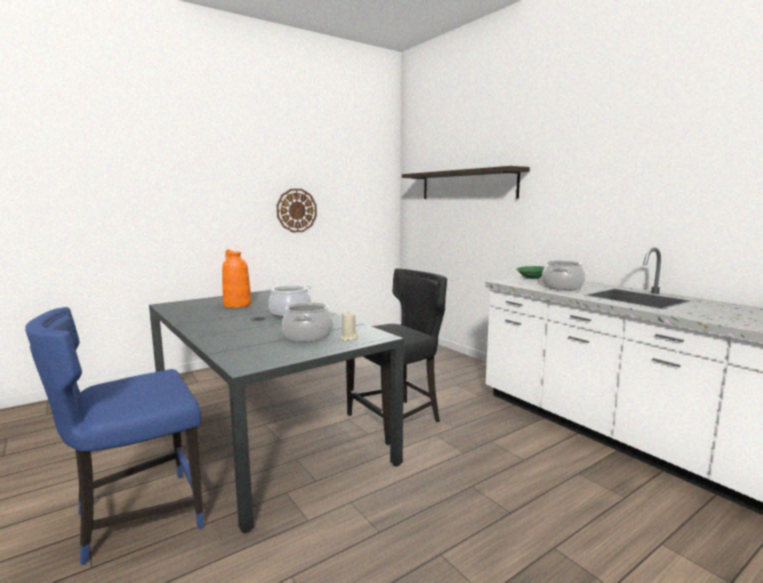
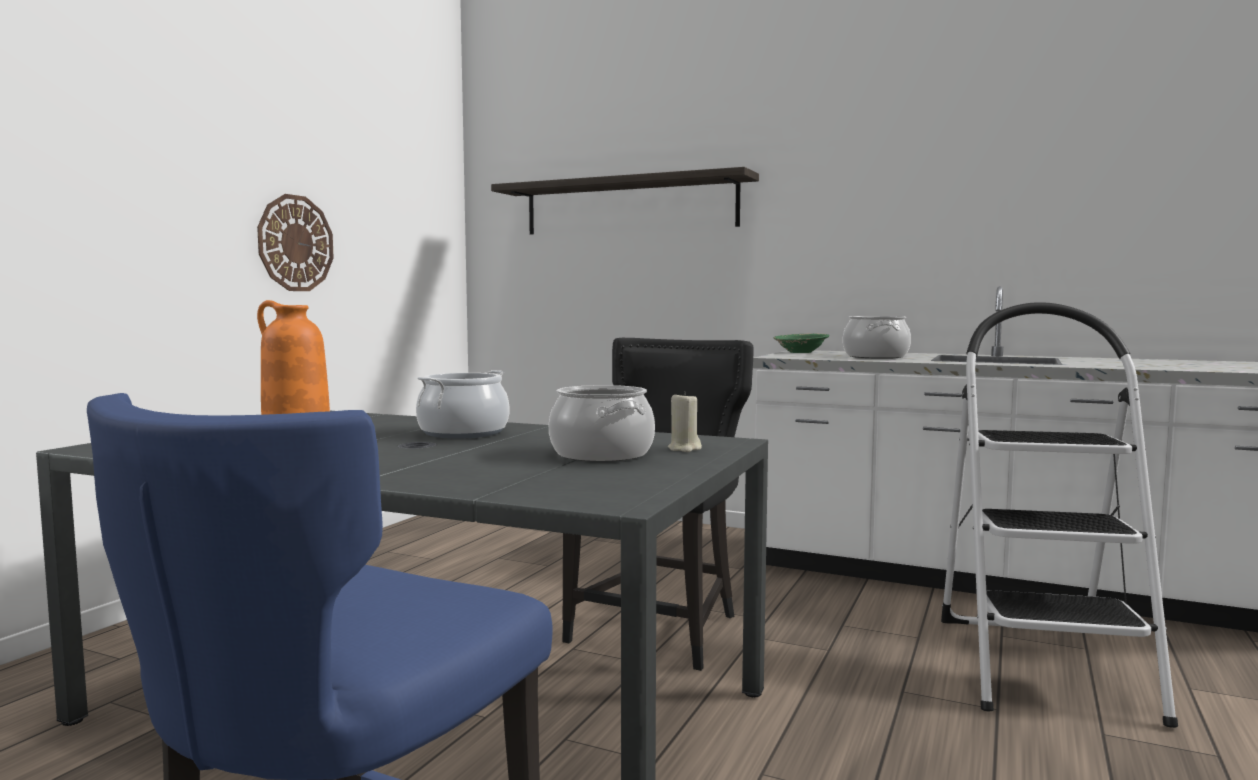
camera: 30 degrees left, 5 degrees down
(577, 497) = (1041, 665): none -> step ladder

